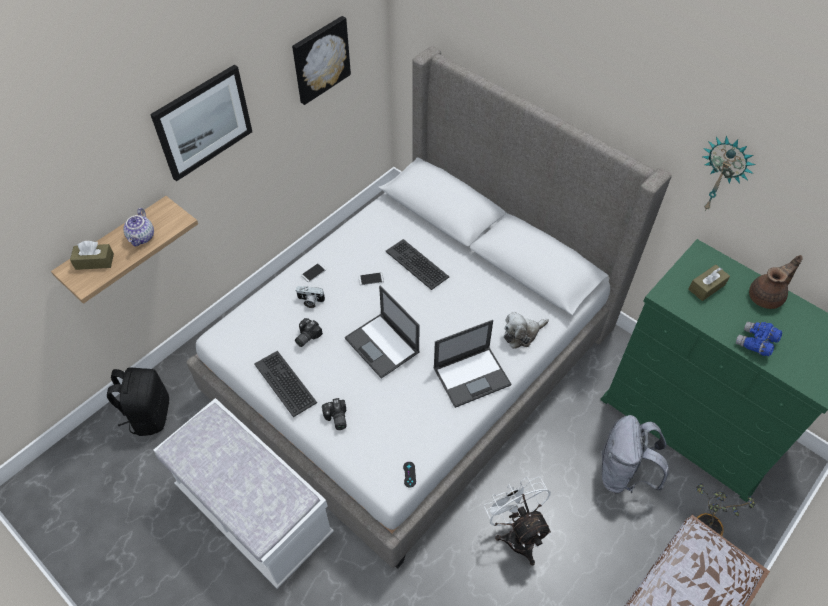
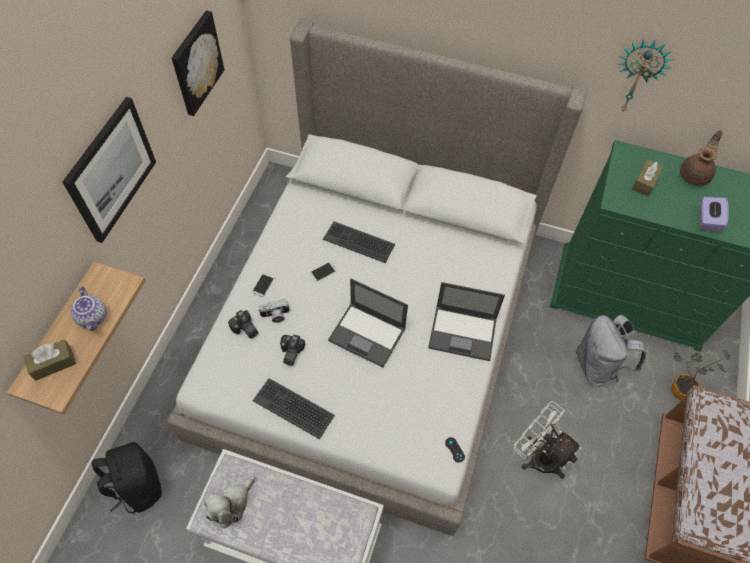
camera: 25 degrees left, 5 degrees up
(336, 419) = (360, 424): camera -> camera (245, 329)
(472, 376) = (463, 333): laptop -> laptop turned 60 degrees clockwise
(522, 334) = (487, 276): plush toy -> plush toy (231, 504)
(755, 343) = (707, 220): blue binoculars -> purple tissue box

